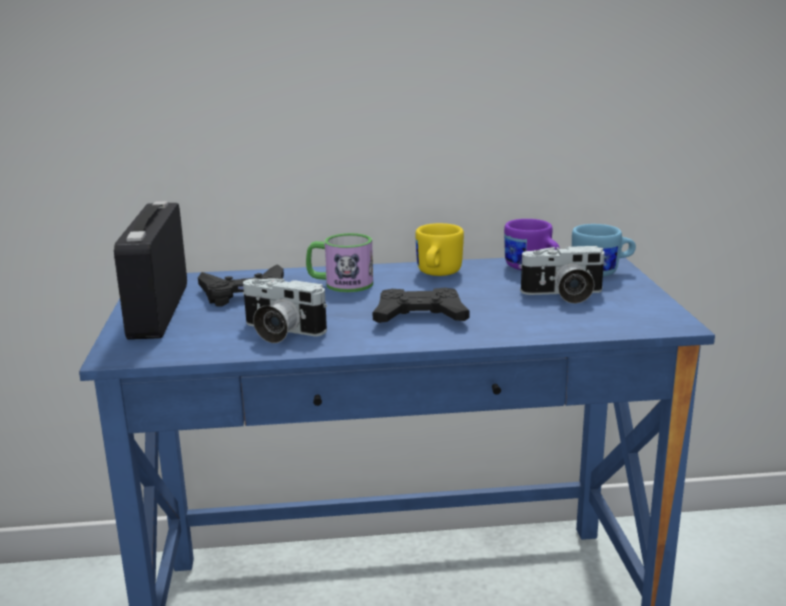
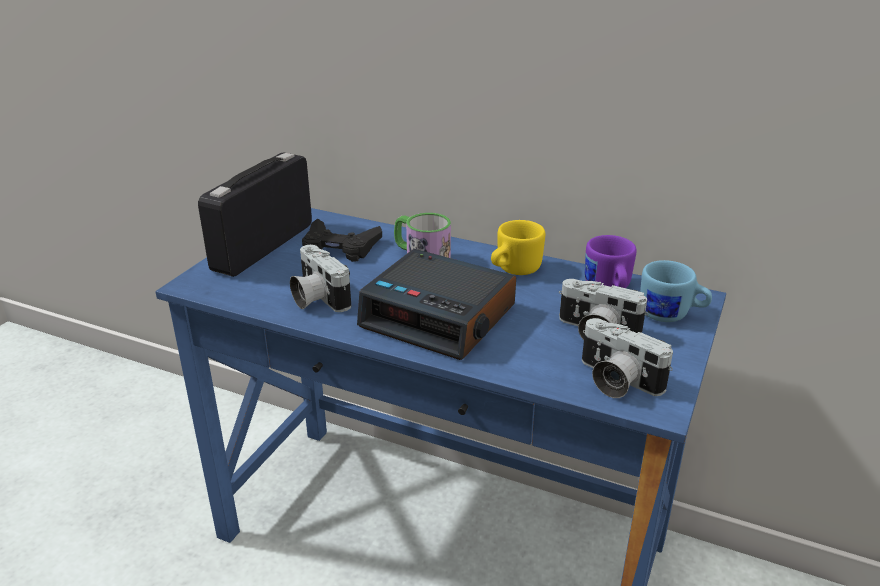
camera: 30 degrees right, 10 degrees up
(420, 316) = (440, 316): black game controller -> alarm clock
(622, 318) = (615, 381): none -> camera

